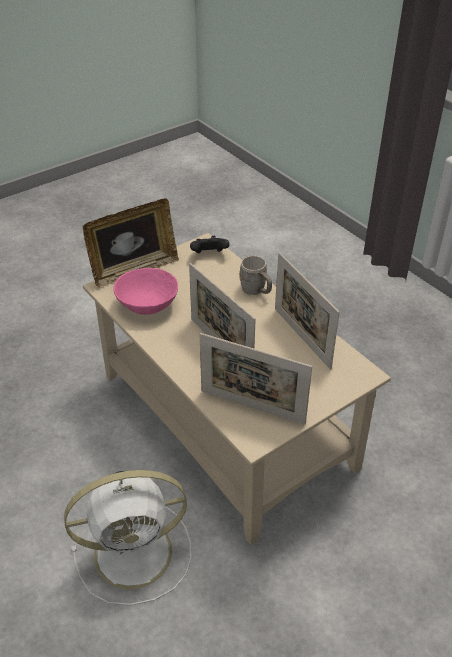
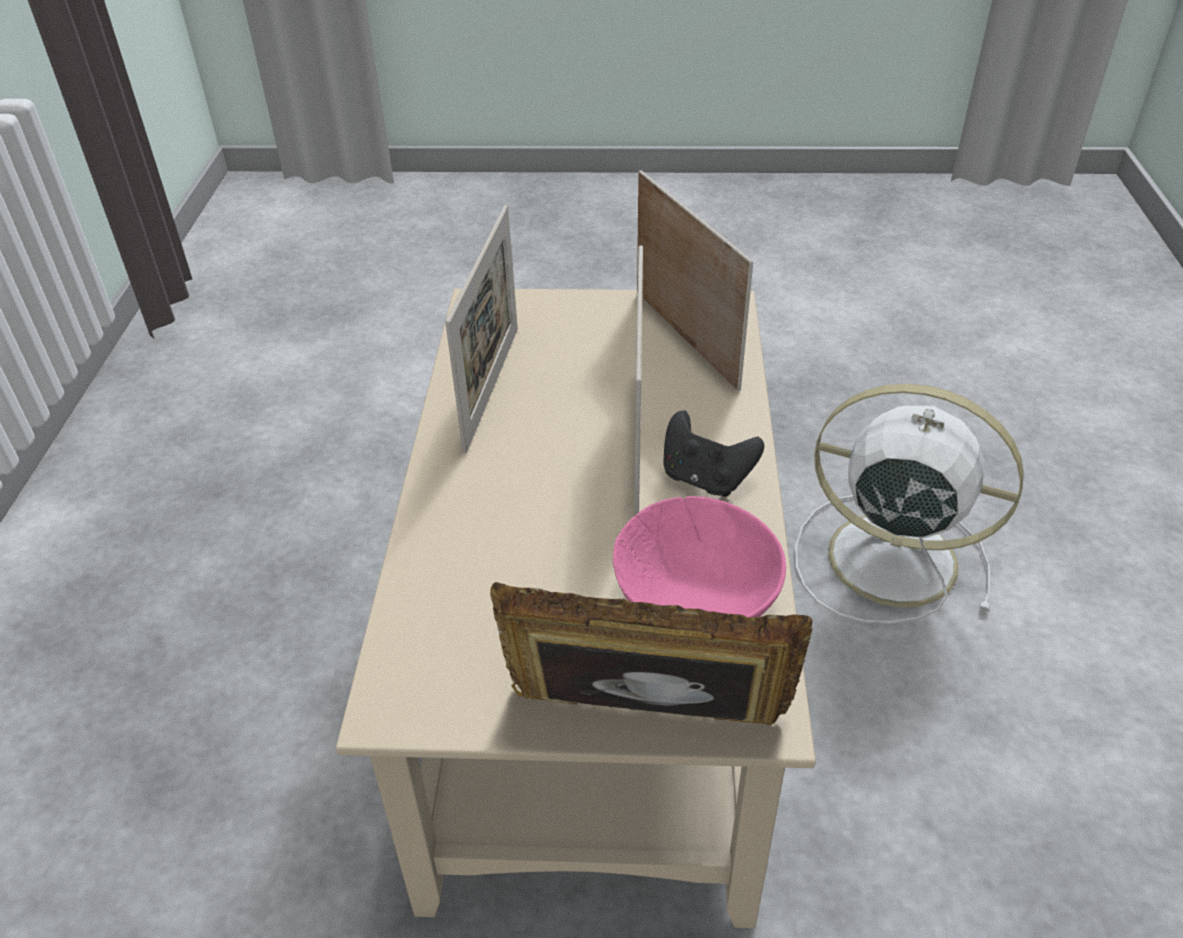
camera: 140 degrees left, 0 degrees up
(209, 255) = (425, 659): black game controller -> black game controller (705, 478)
(256, 291) = (448, 506): grey mug -> none

